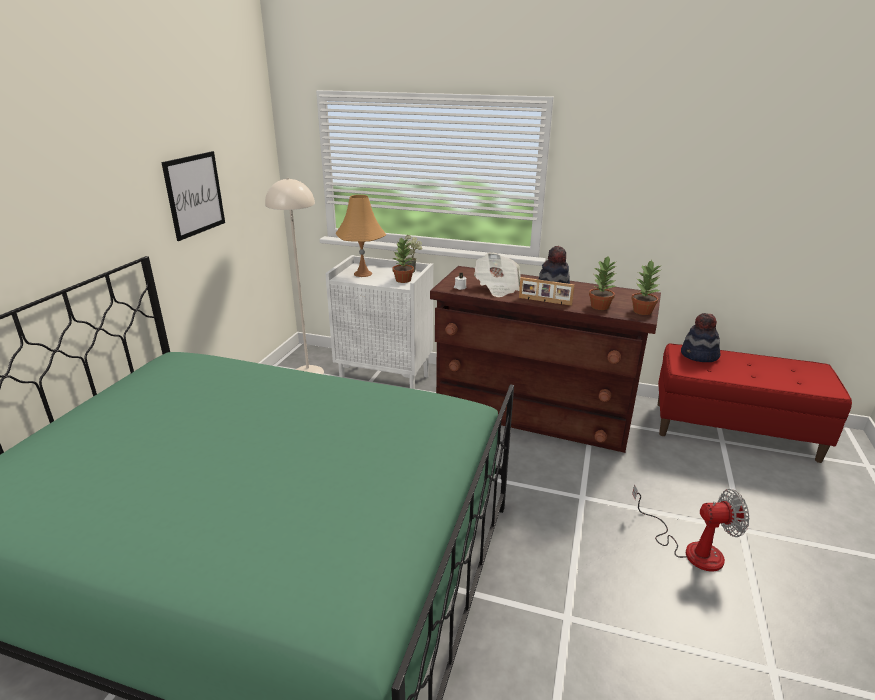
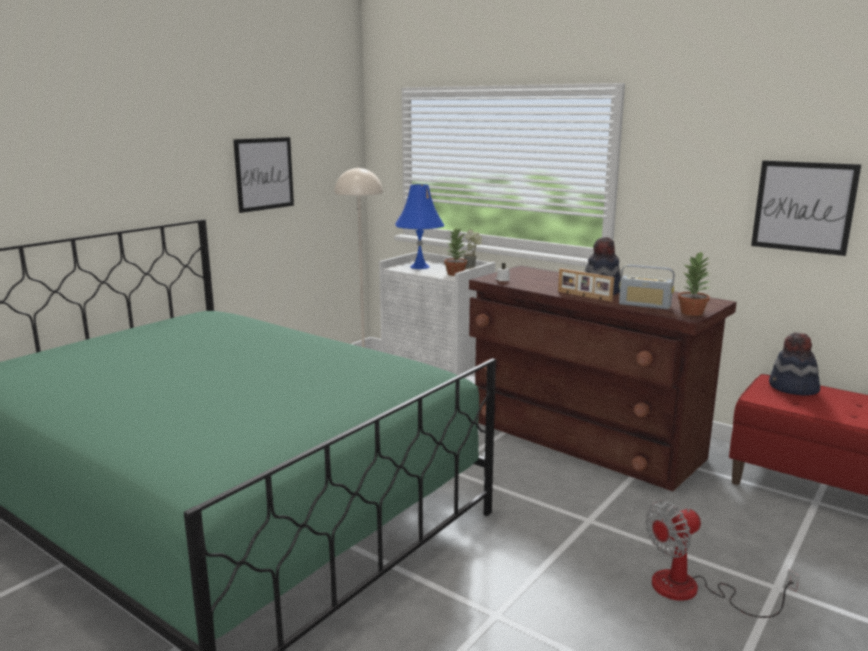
camera: 20 degrees right, 10 degrees down
(363, 273) = (420, 267): orange table lamp -> blue table lamp
(497, 288) = (543, 283): newspaper -> none
(600, 306) = (644, 305): potted plant -> radio
(691, 548) = (692, 591): fan -> fan turned 135 degrees clockwise
(708, 210) = (803, 207): none -> picture

